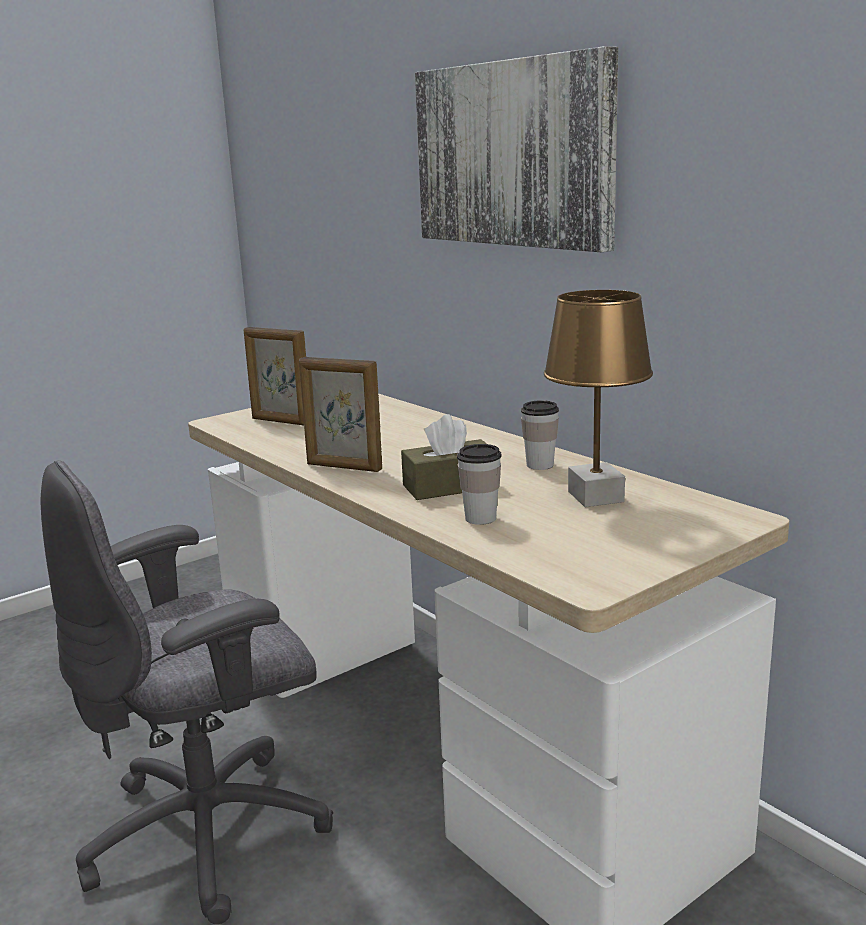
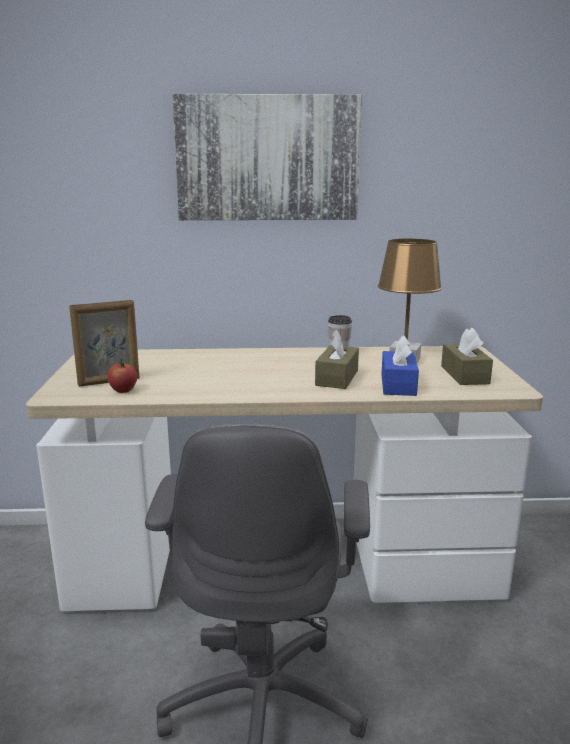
camera: 55 degrees left, 0 degrees up
(265, 432) = (123, 390): none -> apple
(343, 467) = (251, 389): picture frame -> none
(480, 518) = (398, 385): cup -> blue tissue box
(600, 541) = (464, 375): none -> brown tissue box

